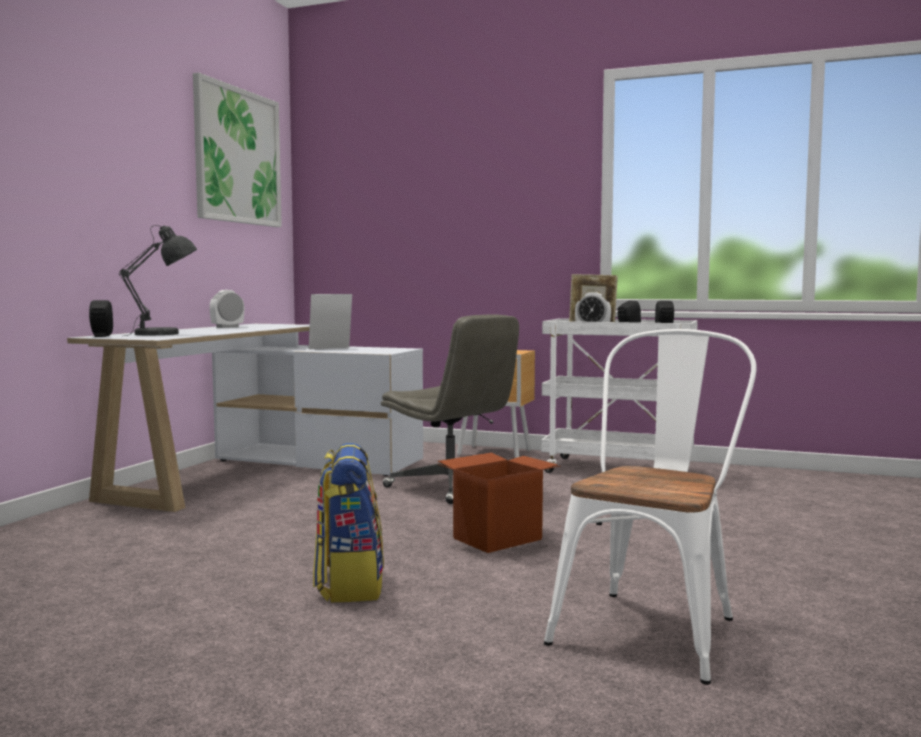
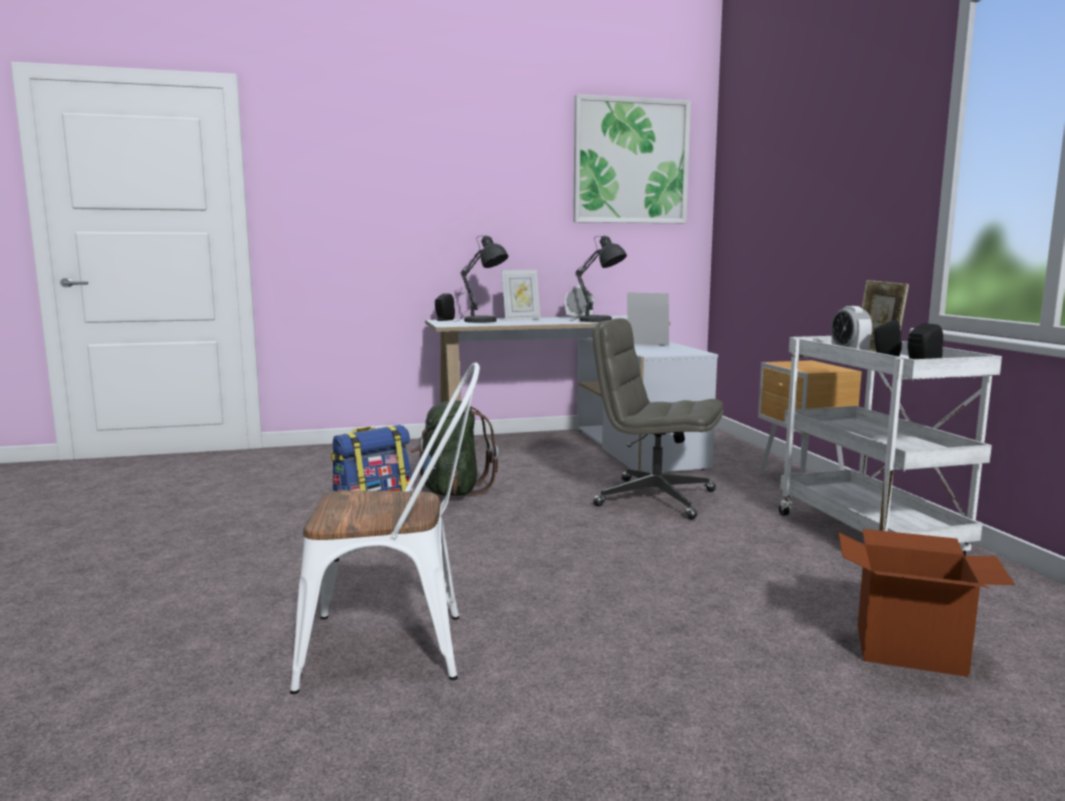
camera: 55 degrees right, 5 degrees up
(182, 331) = (521, 319): none -> picture frame
(271, 327) = (599, 321): none -> grey table lamp
(286, 533) = (452, 491): none -> green backpack
(452, 487) = (654, 498): grey office chair -> grey office chair turned 105 degrees clockwise
(497, 538) = (540, 546): cardboard box -> cardboard box (910, 650)

